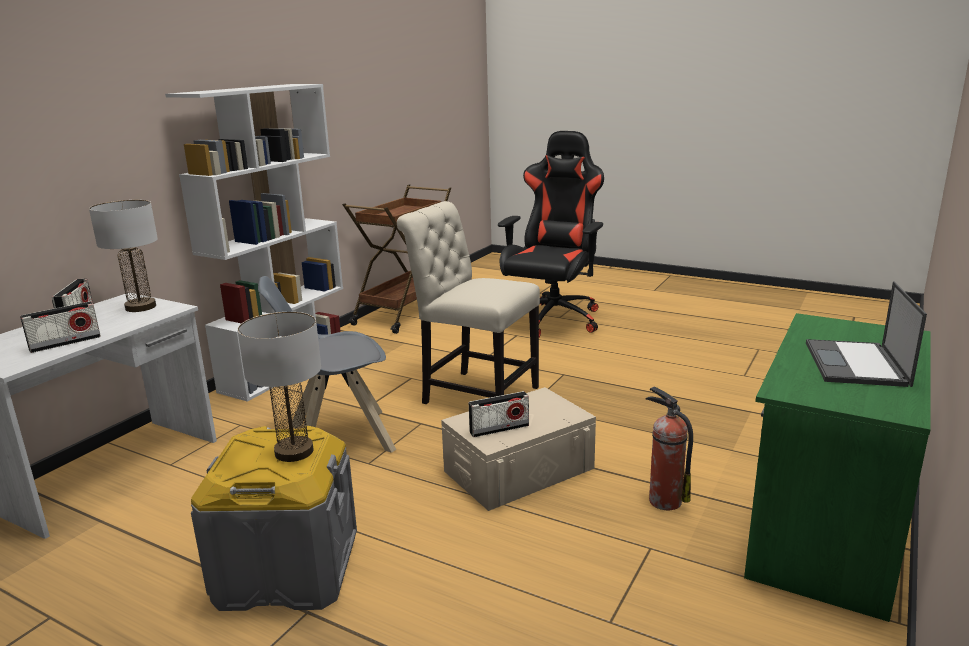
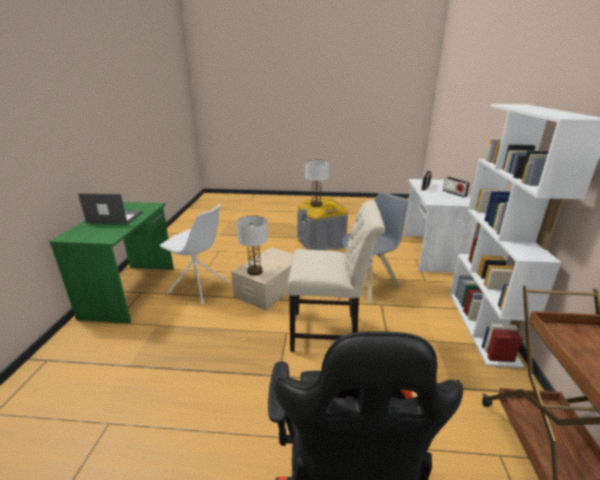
camera: 155 degrees right, 5 degrees up
(141, 307) = (447, 200): table lamp -> table lamp (254, 271)
(499, 429) = (273, 257): radio -> none
(663, 500) = (199, 288): fire extinguisher -> white chair
(856, 364) = (114, 218): laptop -> laptop turned 75 degrees counterclockwise

